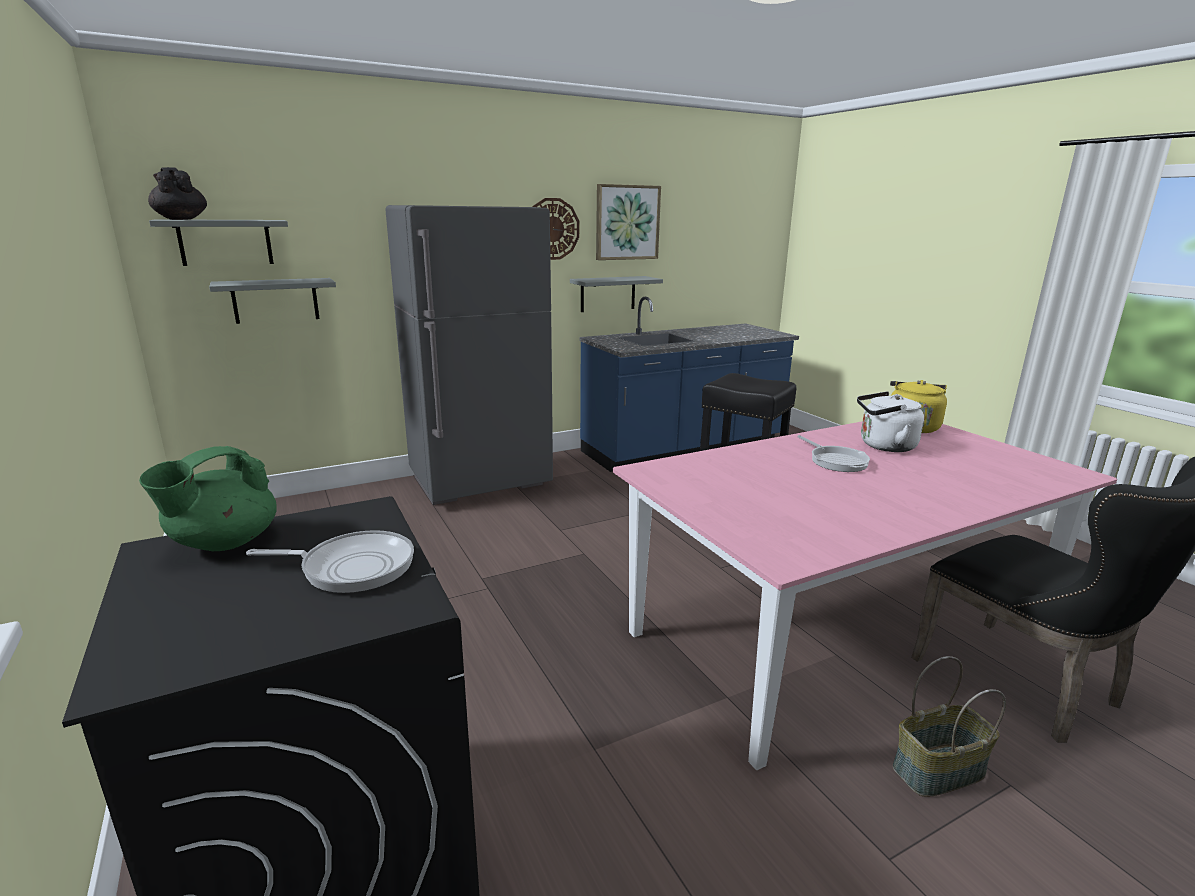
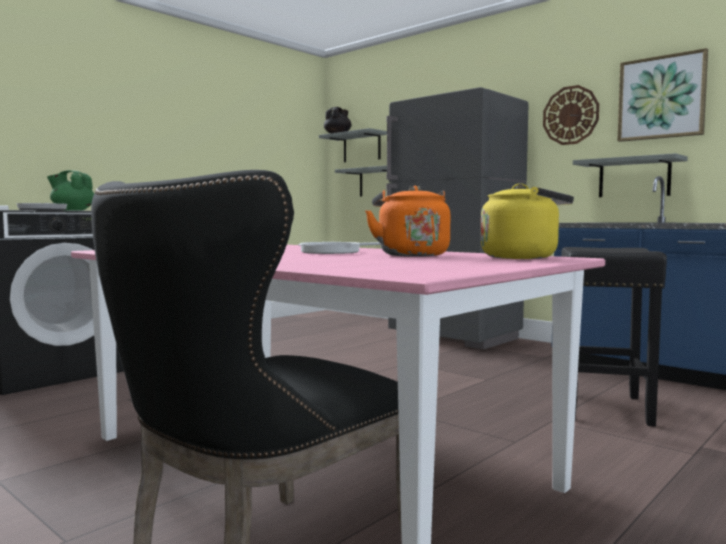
camera: 70 degrees right, 15 degrees down
(884, 446) = (411, 255): white kettle -> orange kettle
(939, 772) = (90, 504): basket -> none

